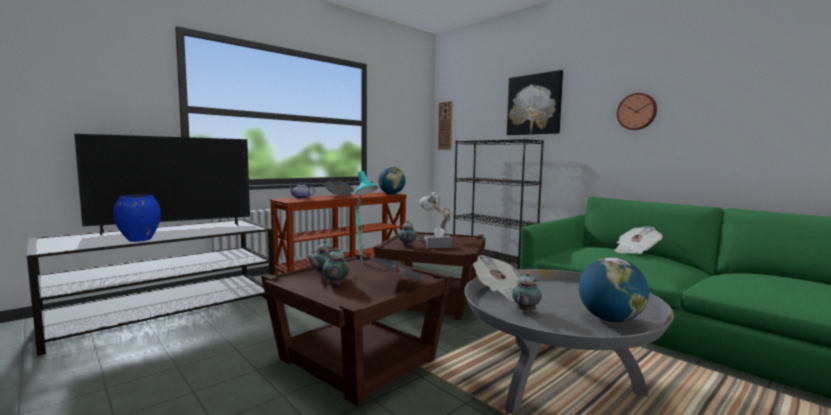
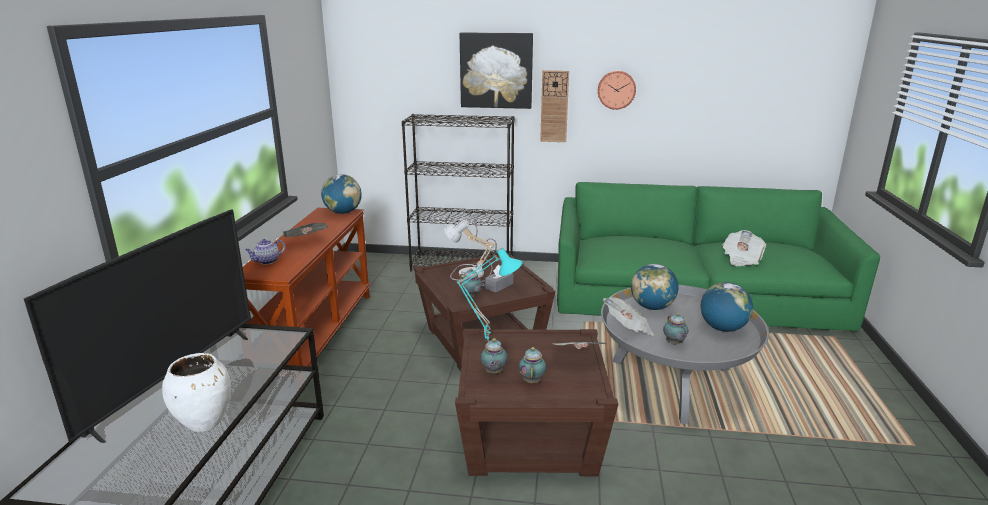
camera: 40 degrees left, 15 degrees up
(140, 240) = (205, 423): blue vase -> white vase
(335, 284) = (532, 380): teapot -> teapot turned 90 degrees clockwise
(445, 125) = (353, 87): wall clock -> wall clock (554, 106)
(557, 289) = (652, 307): none -> globe
(635, 251) = (644, 239): newspaper -> newspaper (741, 259)

